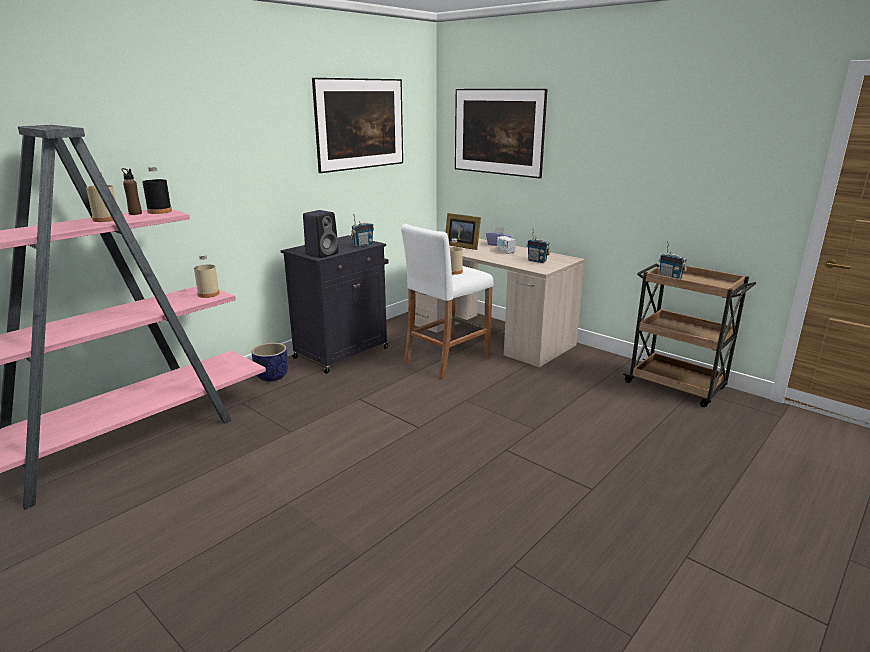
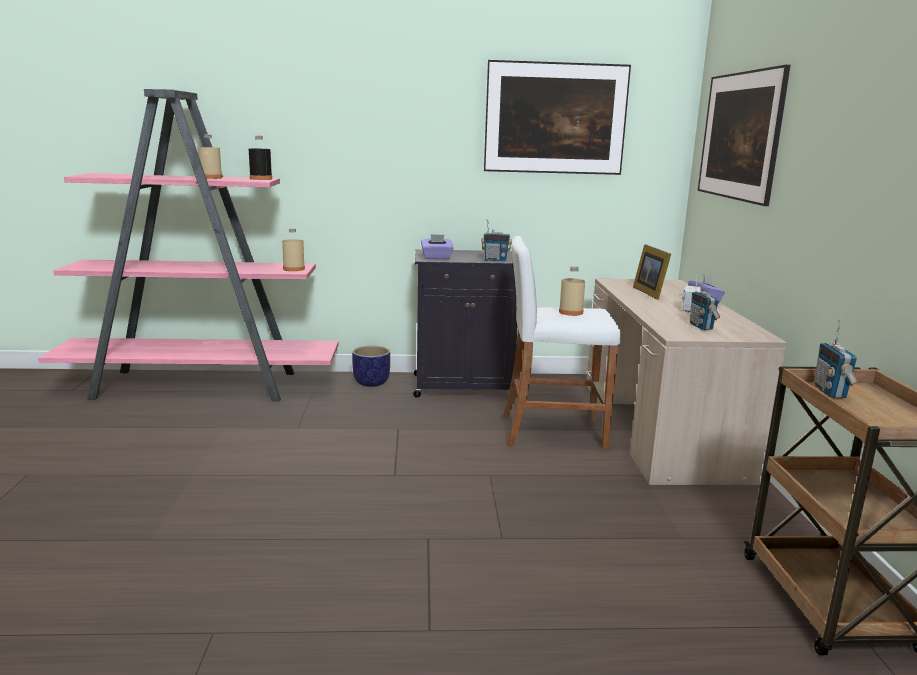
camera: 45 degrees right, 5 degrees down
(135, 213) = (242, 178): brown bottle -> none
(322, 254) = (436, 258): black speaker -> purple tissue box

